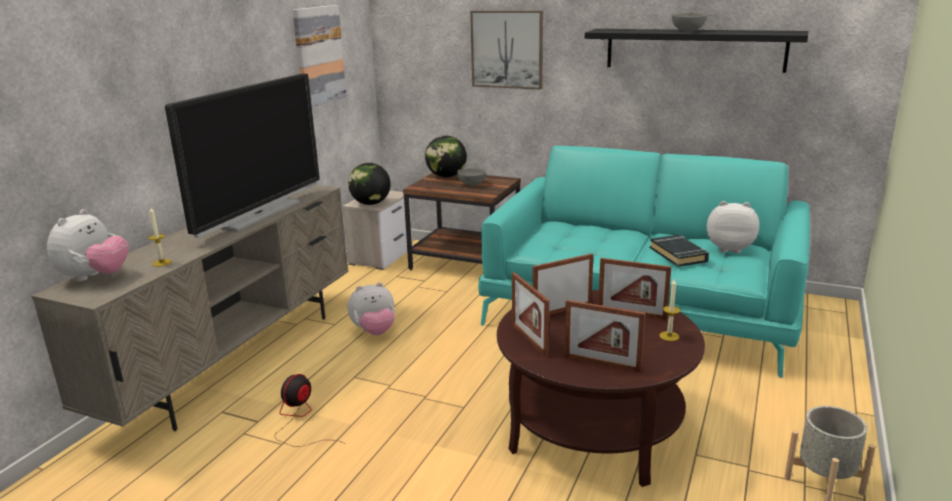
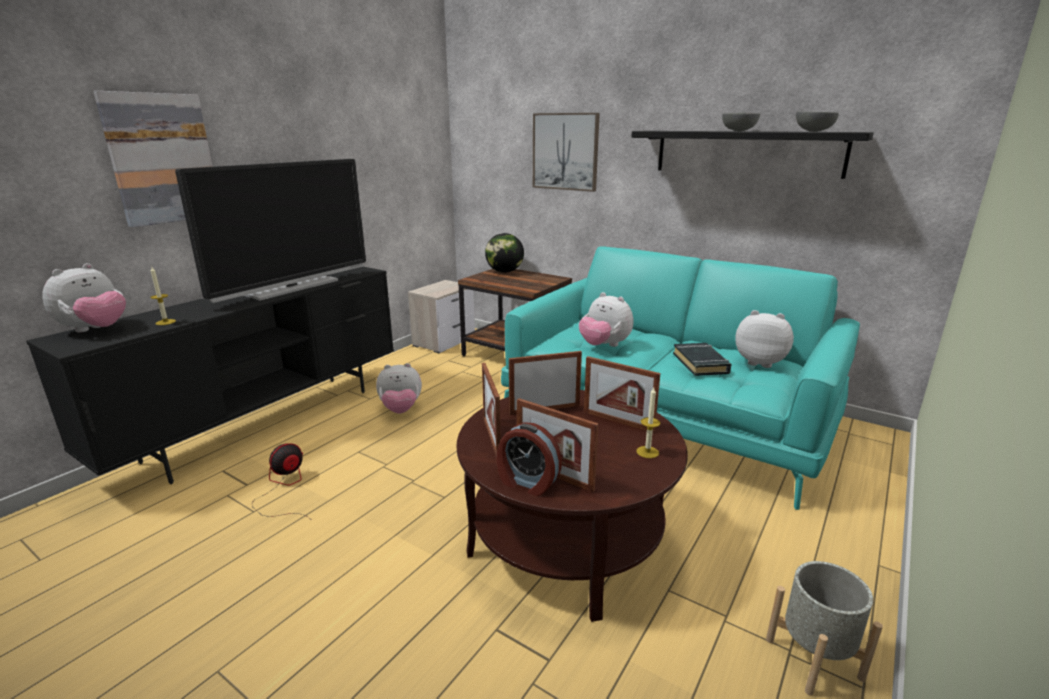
camera: 10 degrees right, 0 degrees up
(237, 361) = (266, 423): beige tv stand -> black tv stand
(318, 55) = (387, 149): picture -> picture (162, 159)
(371, 203) = (433, 292): globe -> none
(471, 184) = (522, 280): grey bowl -> grey bowl (812, 131)
(582, 246) = (604, 345): none -> plush toy
(582, 372) = (527, 483): none -> alarm clock

